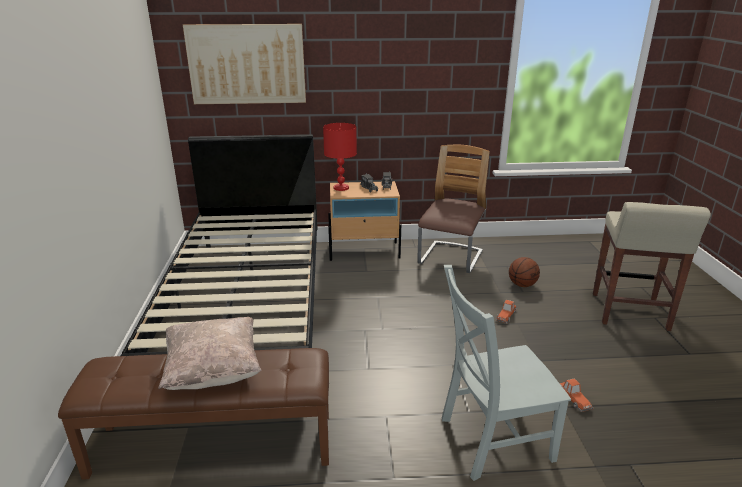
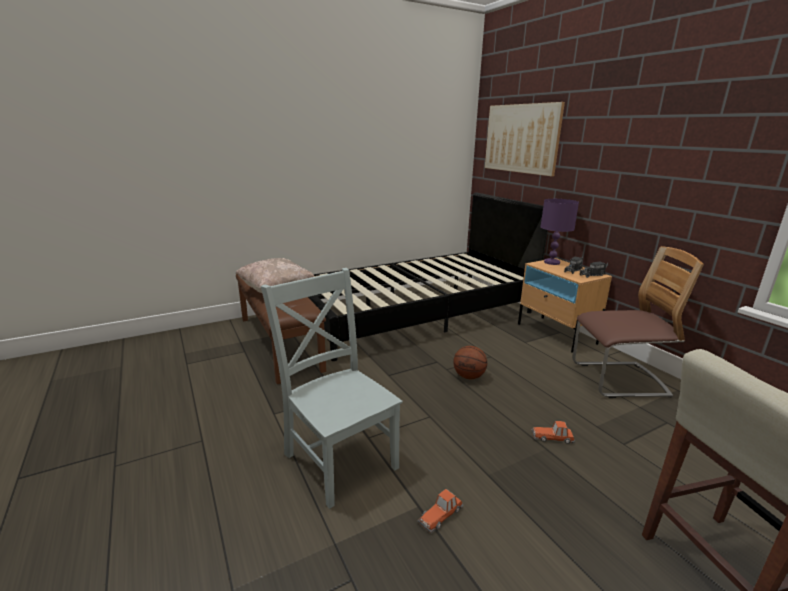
camera: 65 degrees right, 5 degrees down
(341, 188) = (552, 262): red table lamp -> purple table lamp
(522, 284) = (639, 441): basketball -> basketball (469, 376)

